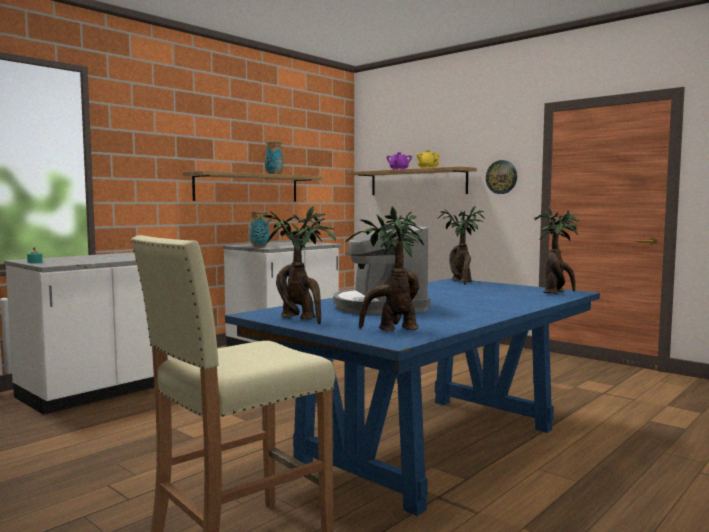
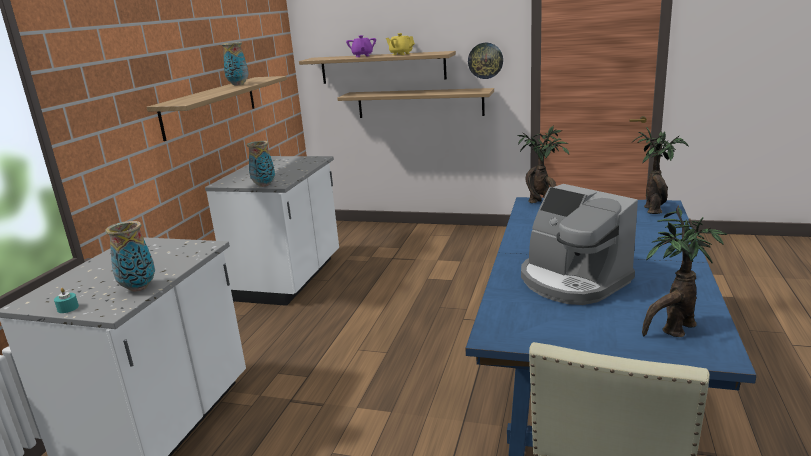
camera: 25 degrees left, 15 degrees up
(83, 262) = (138, 288): none -> vase
(301, 319) = (558, 334): potted plant -> none
(444, 215) = (419, 103): none -> shelf

